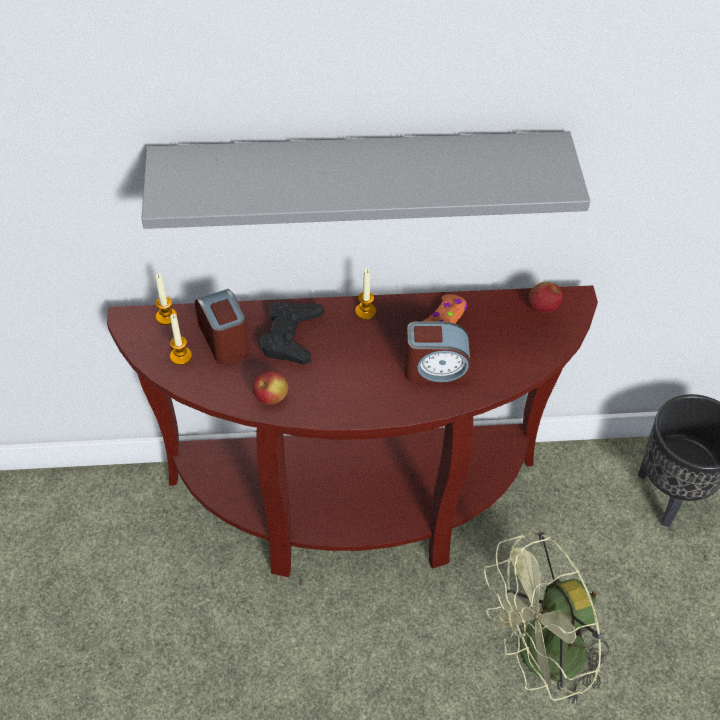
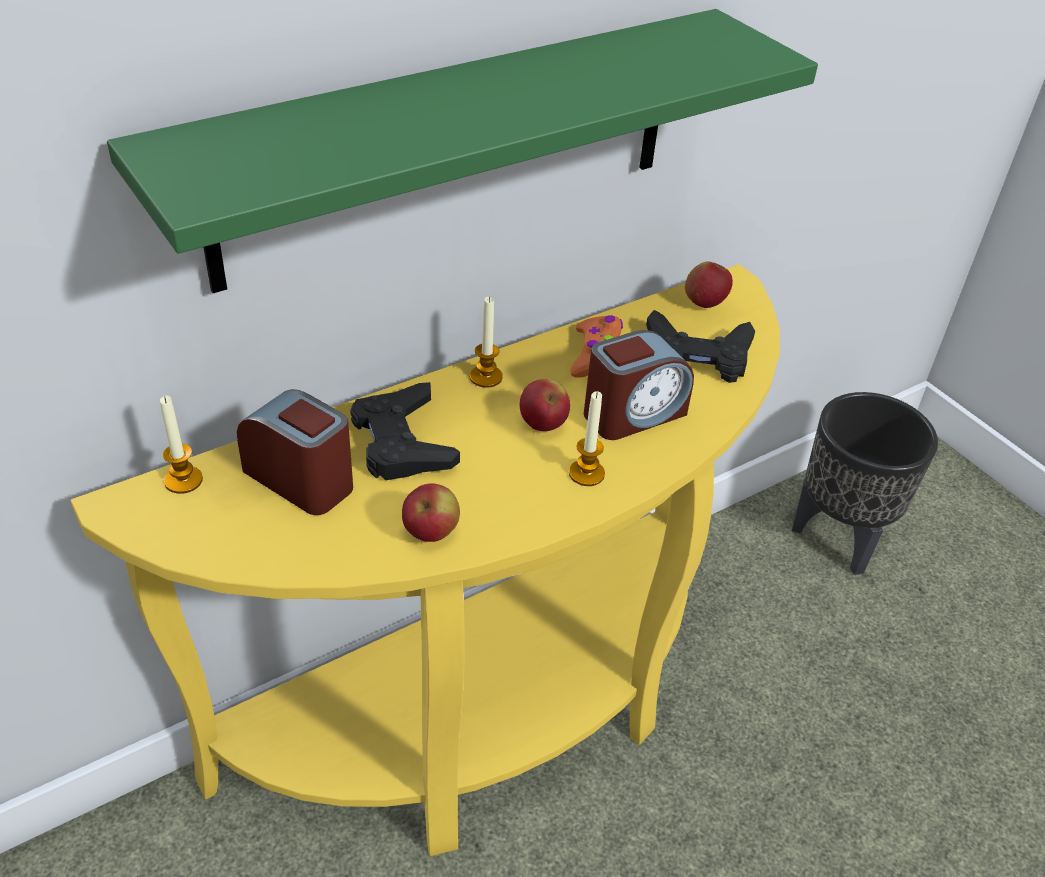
camera: 30 degrees left, 10 degrees down
(181, 356) = (244, 527): candle -> candle (586, 473)
(354, 509) = (493, 713): brown console table -> yellow console table
(359, 179) = (452, 147): grey shelf -> green shelf
(376, 356) = (543, 425): none -> apple
(507, 344) = (697, 356): none -> black game controller
(538, 658) = (837, 796): green fan -> none

